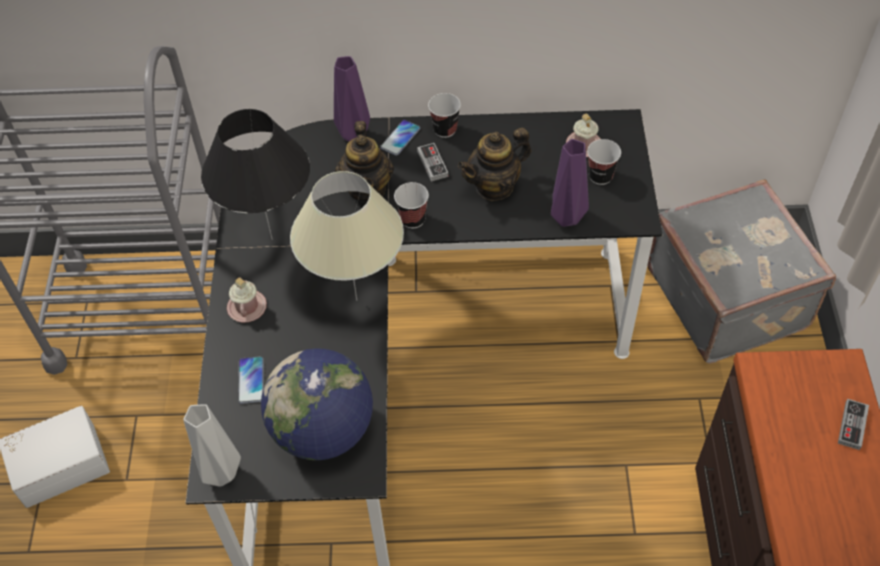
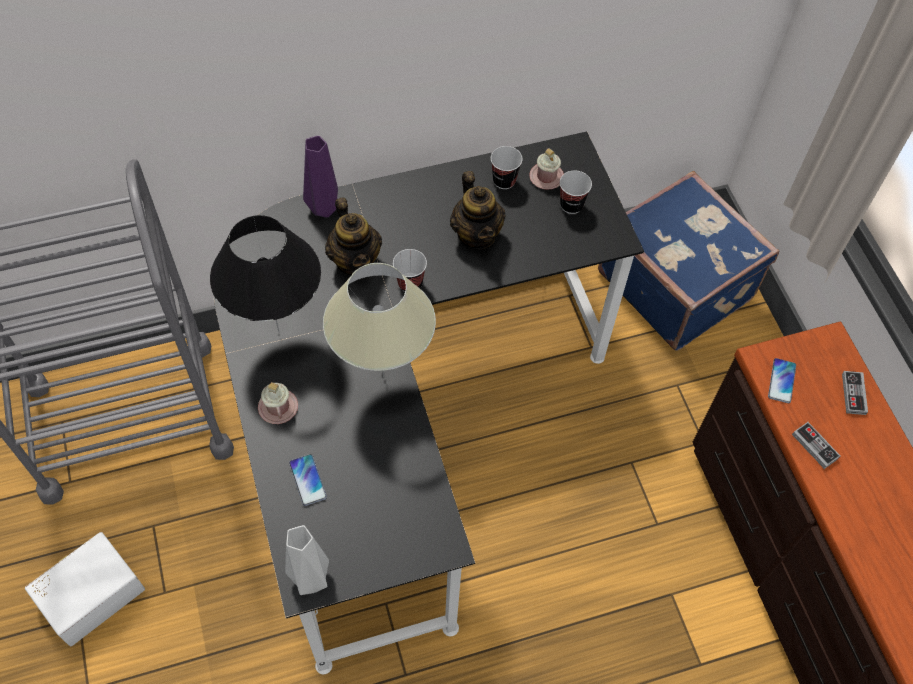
camera: 20 degrees left, 5 degrees up
(323, 430) = (394, 513): globe -> none
(400, 138) = (370, 203): phone -> phone (781, 381)
(432, 164) = (410, 223): game controller -> game controller (815, 446)
(445, 129) = (411, 186): cup -> cup (504, 181)
(494, 186) = (477, 234): teapot -> teapot turned 60 degrees counterclockwise
(565, 216) = (552, 252): purple vase -> none
(729, 297) = (676, 284): grey suitcase -> blue suitcase

